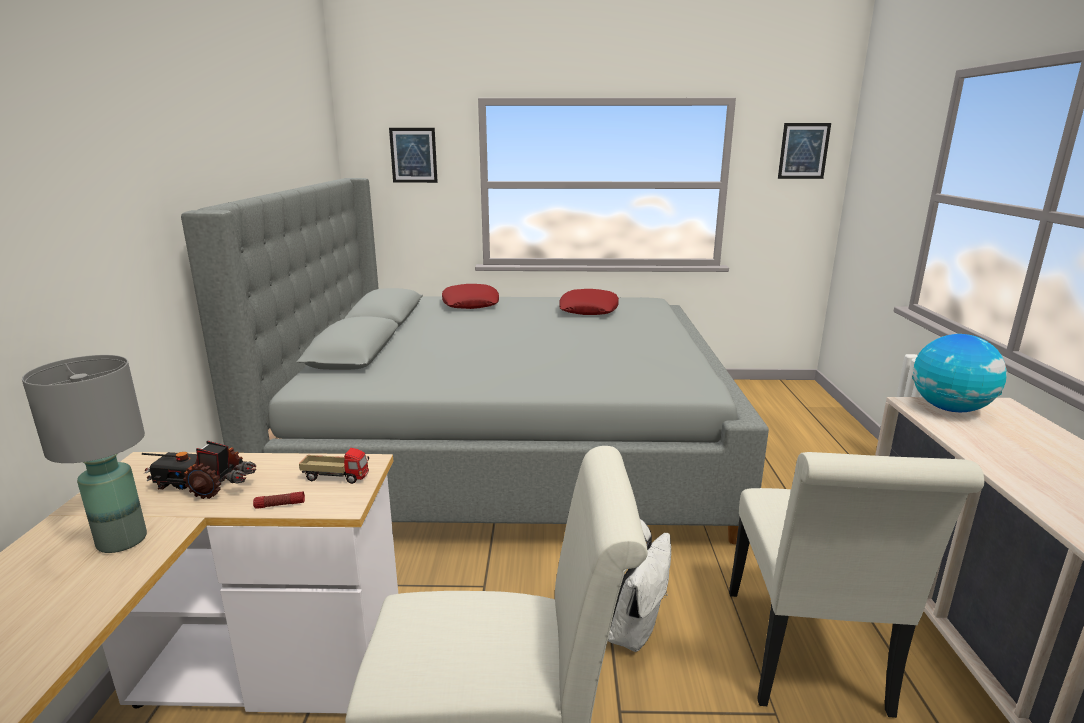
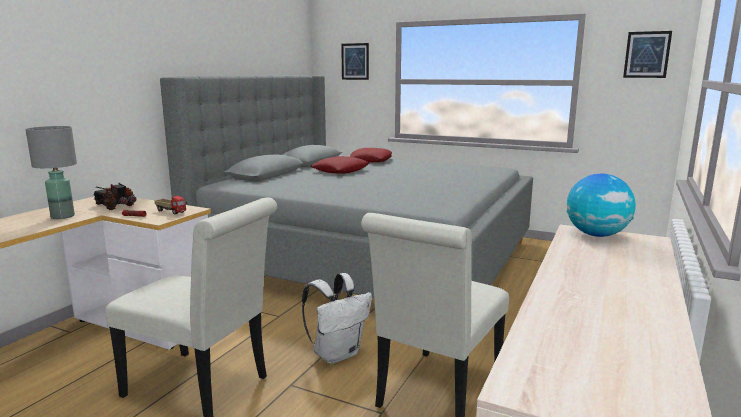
camera: 25 degrees right, 5 degrees down
(588, 309) = (444, 169): red pillow -> red pillow (340, 170)

